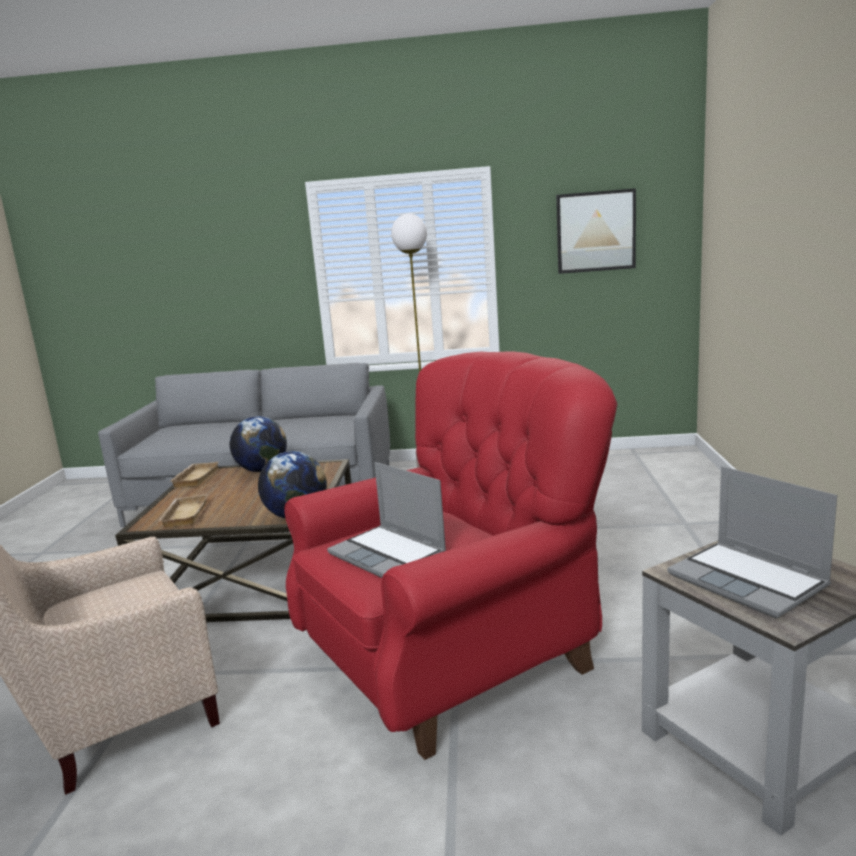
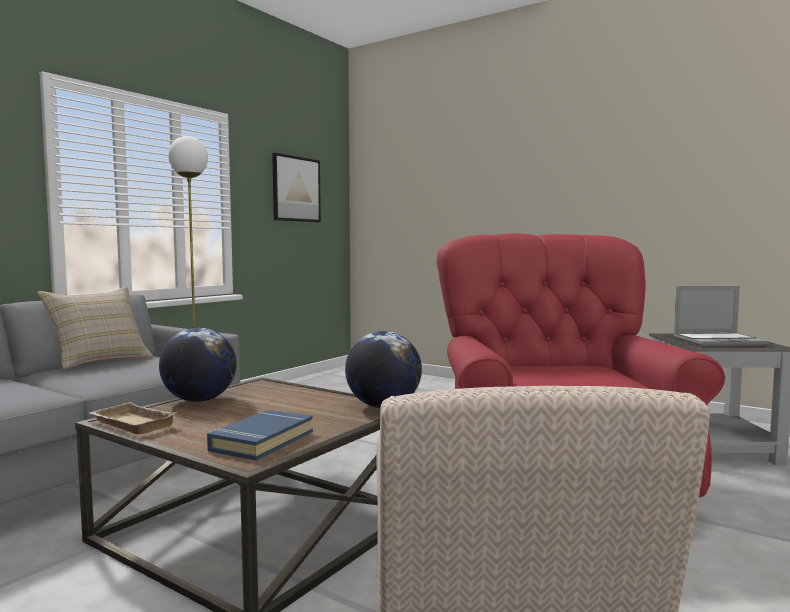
camera: 60 degrees left, 10 degrees down
(183, 515) = (261, 441): beige tray -> blue book
(314, 417) = (100, 361): none -> beige pillow
(389, 554) = (578, 381): laptop -> none

